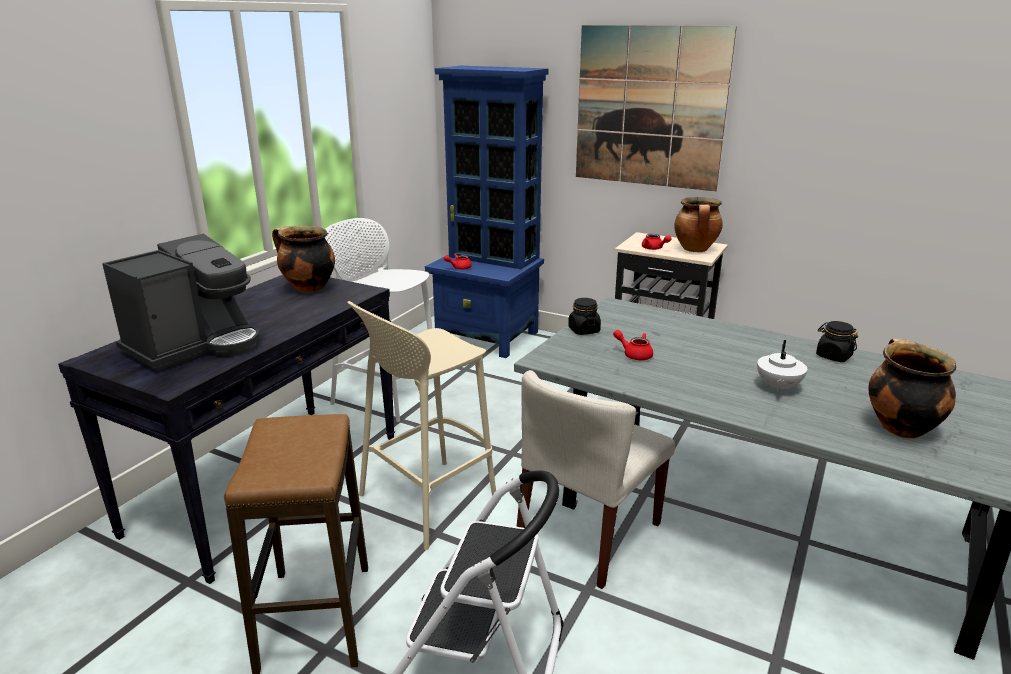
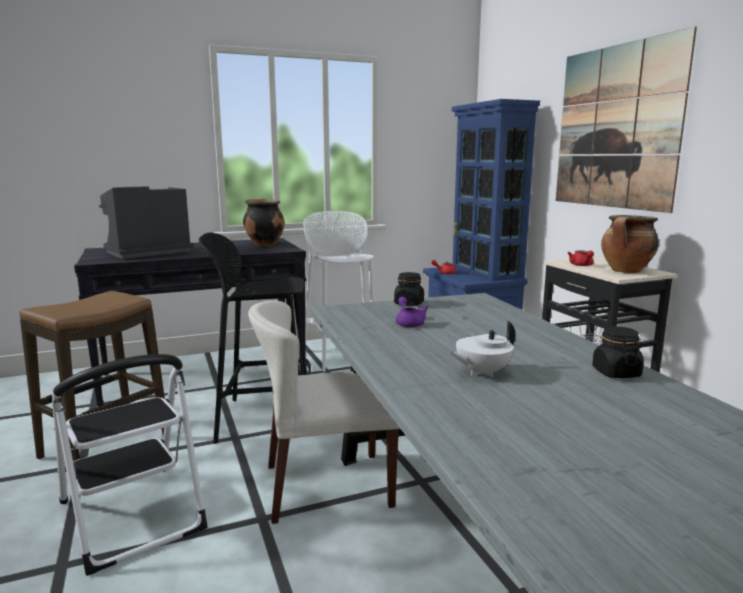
camera: 40 degrees right, 10 degrees down
(195, 345) = (146, 252): coffee machine -> coffee machine turned 150 degrees clockwise
(428, 501) = (263, 419): beige stool -> black stool
(634, 354) = (409, 323): red teapot -> purple teapot
(899, 427) = (539, 438): cooking pot -> none

